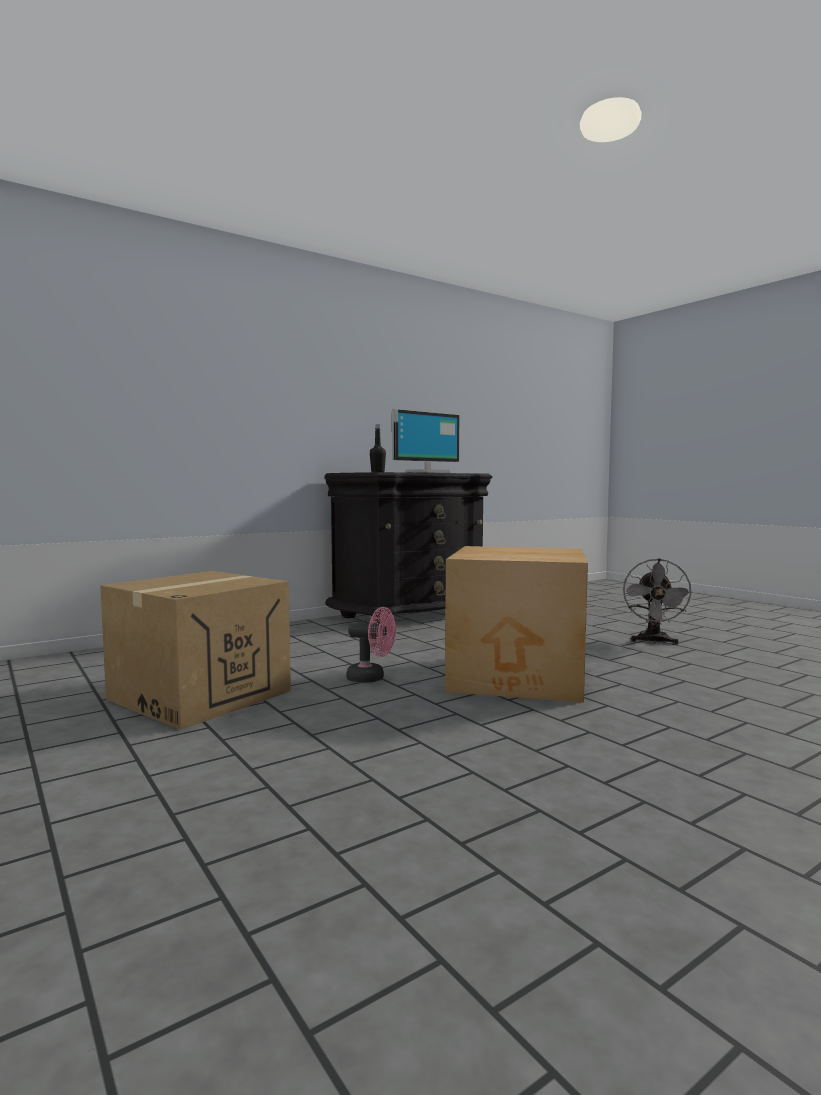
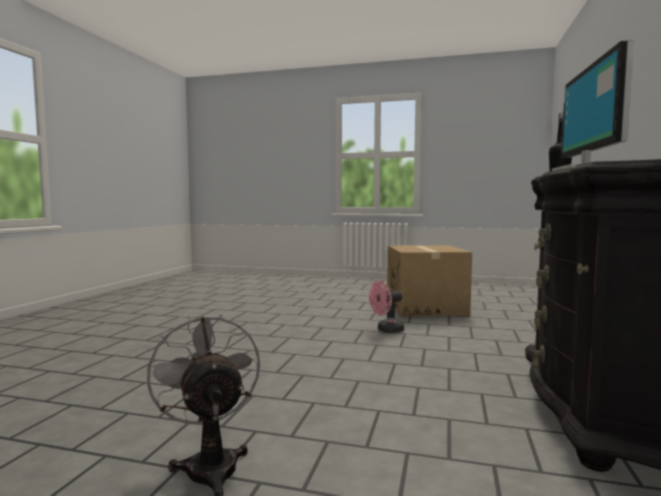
camera: 140 degrees right, 0 degrees up
(518, 677) = (305, 353): cardboard box -> none

